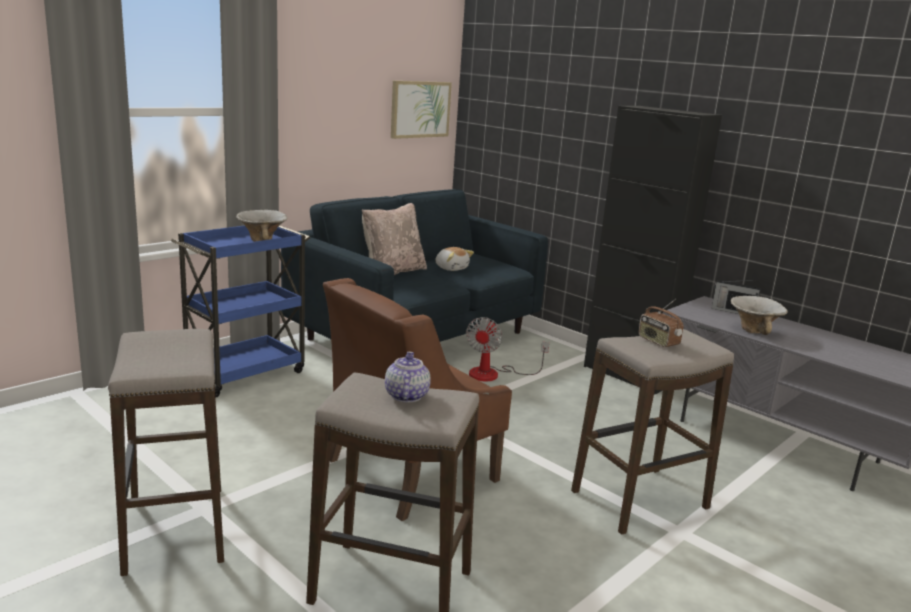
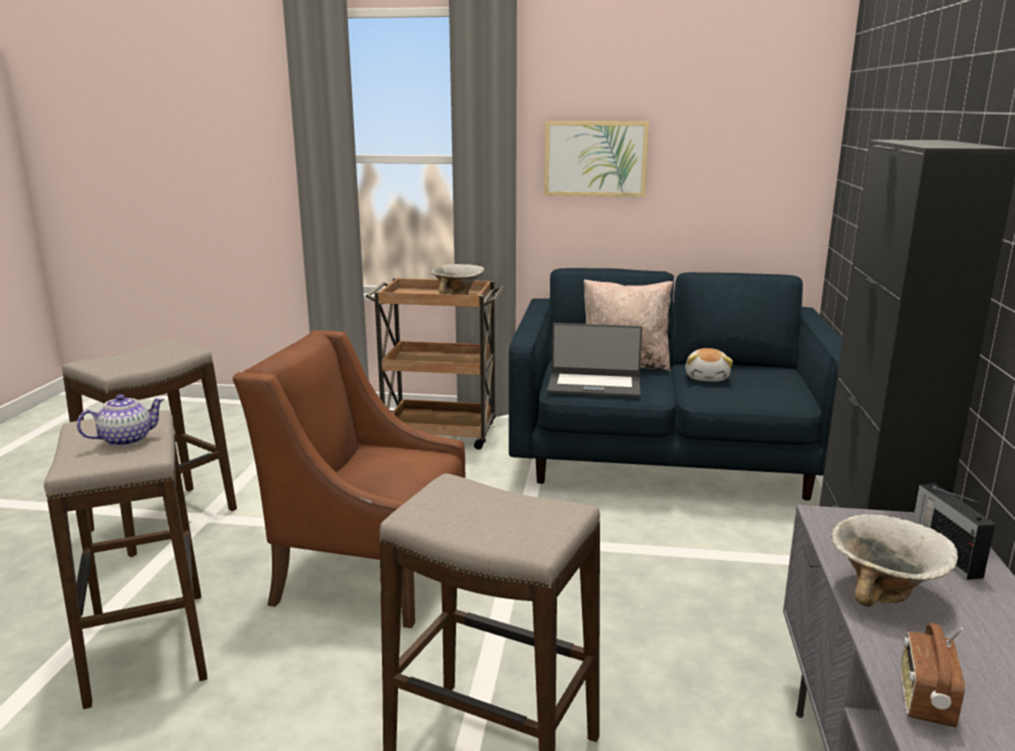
camera: 55 degrees right, 0 degrees up
(246, 373) = (440, 433): blue cart -> brown cart
(411, 289) = (594, 385): none -> laptop
(420, 109) = (759, 161): picture -> picture (595, 158)
(494, 374) = (660, 529): fan -> none
(658, 341) = (499, 506): radio -> radio (924, 700)

